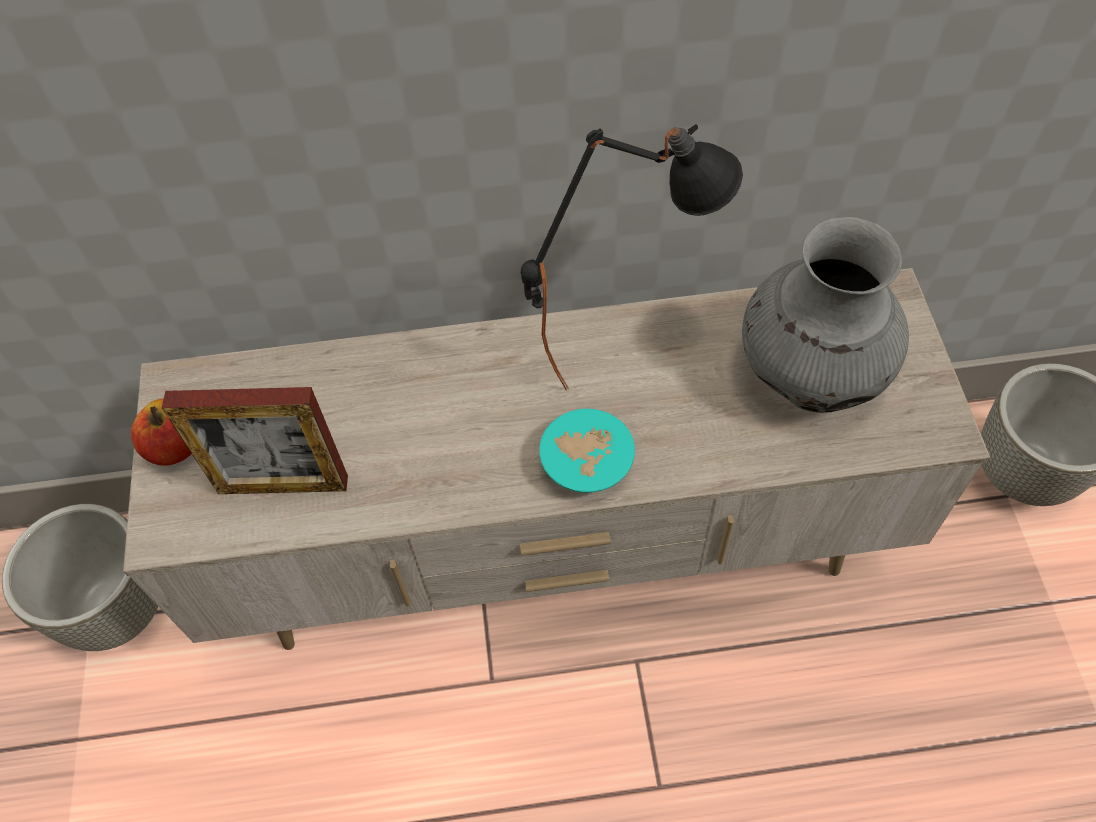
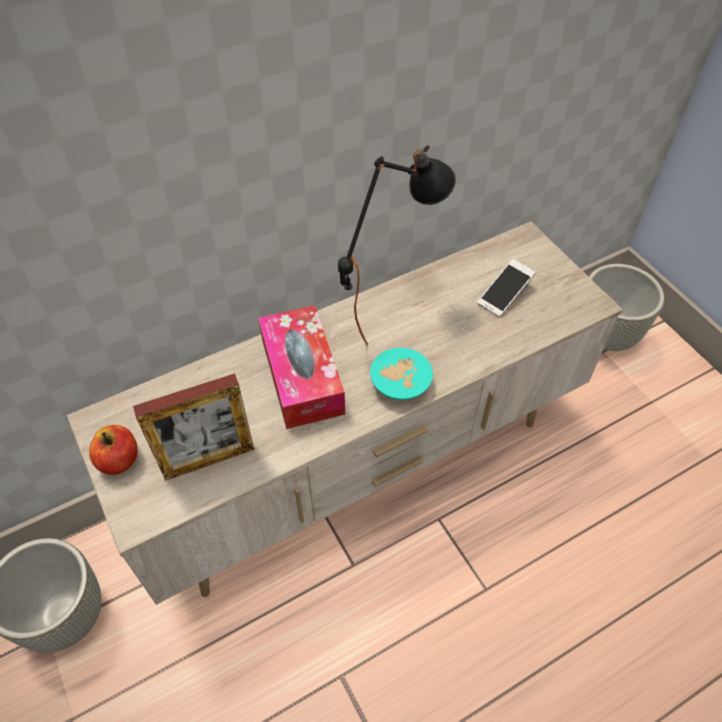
camera: 25 degrees left, 5 degrees down
(456, 408) = (302, 376): none -> tissue box
(809, 374) = (504, 294): grey vase -> phone

